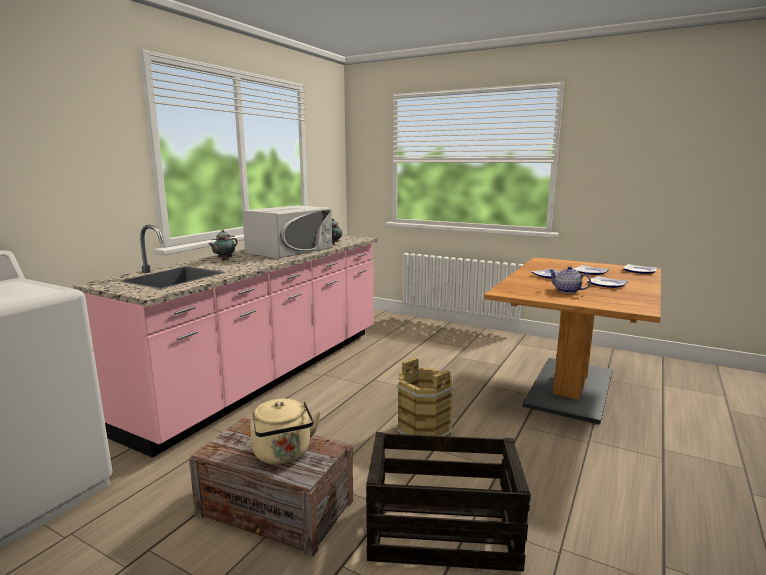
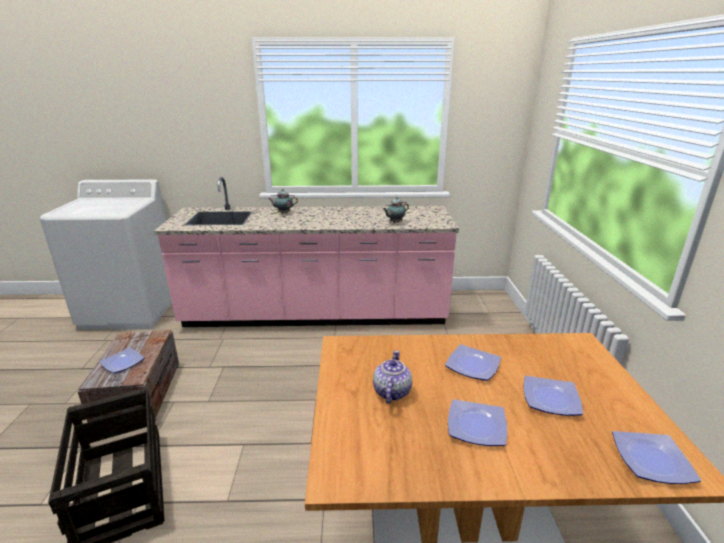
camera: 60 degrees right, 10 degrees up
(283, 454) = (122, 363): beige kettle -> plate
(290, 250) = (346, 218): white microwave -> none
(424, 430) = (274, 427): brown bucket -> none

